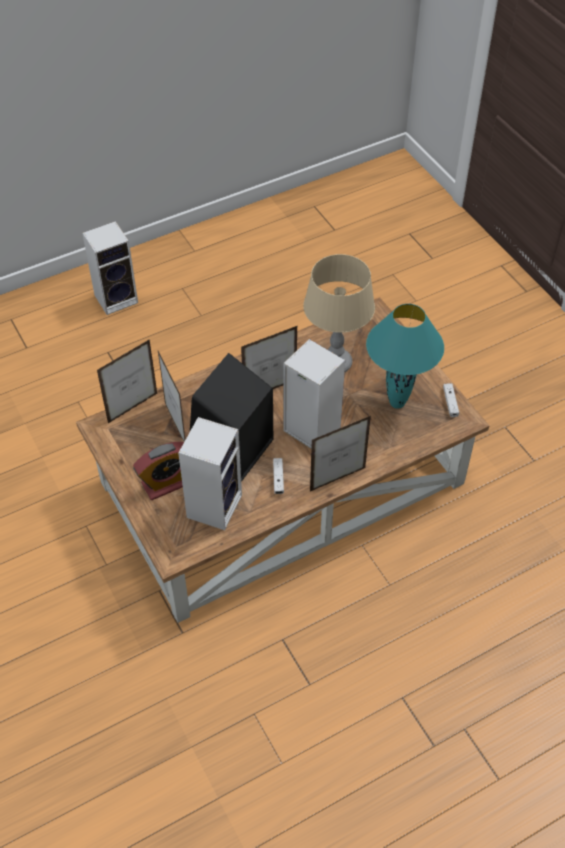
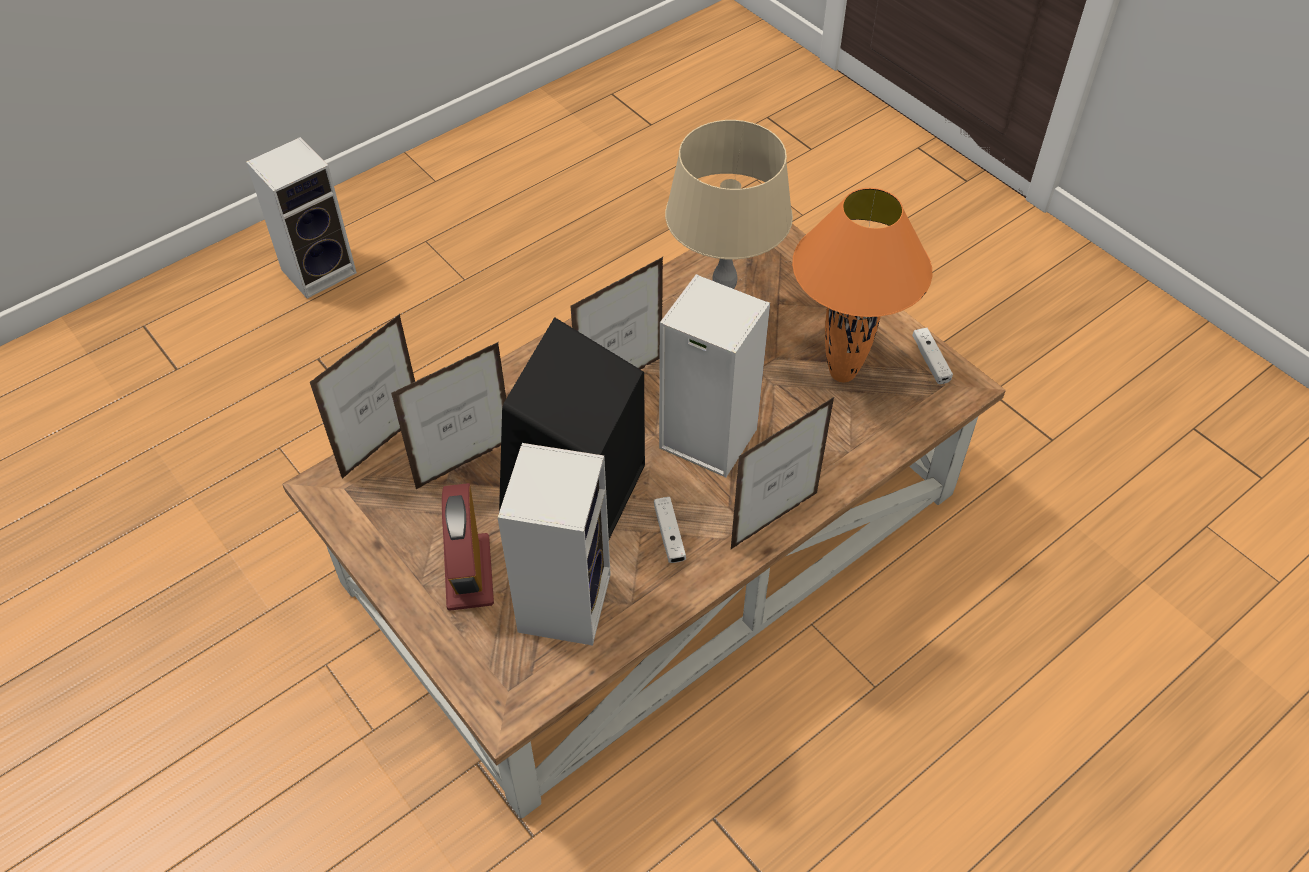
camera: 10 degrees left, 0 degrees up
(166, 483) = (468, 573): alarm clock -> alarm clock turned 120 degrees clockwise
(175, 425) = (465, 464): picture frame -> picture frame turned 90 degrees counterclockwise
(398, 403) = (843, 374): turquoise table lamp -> orange table lamp

